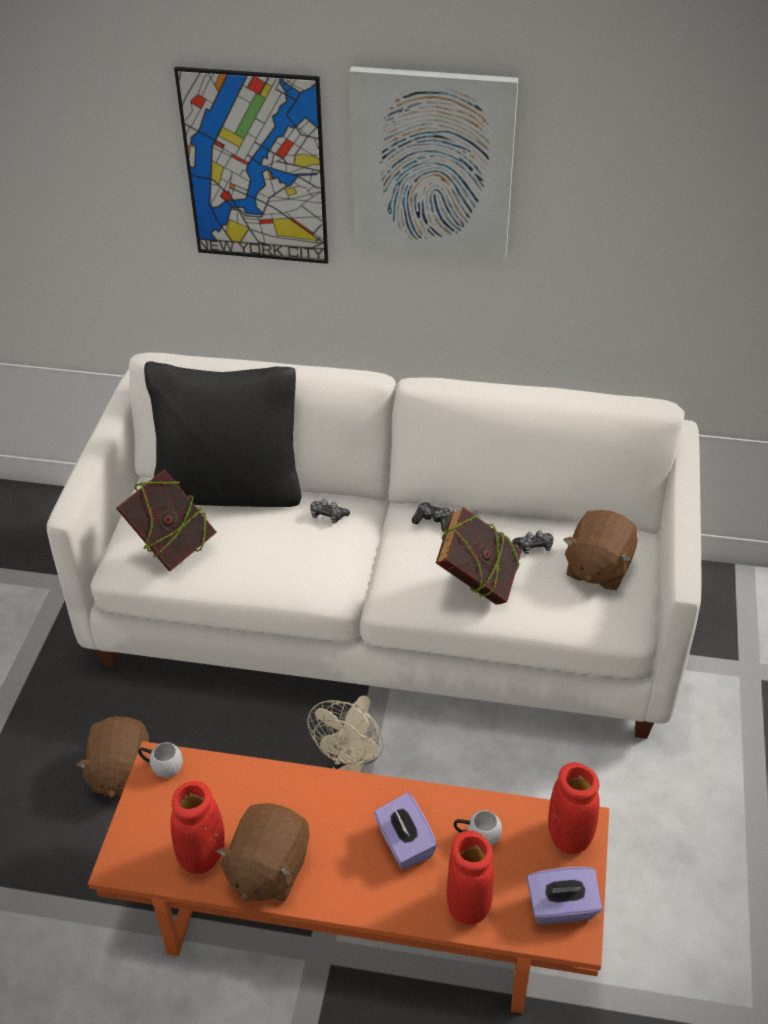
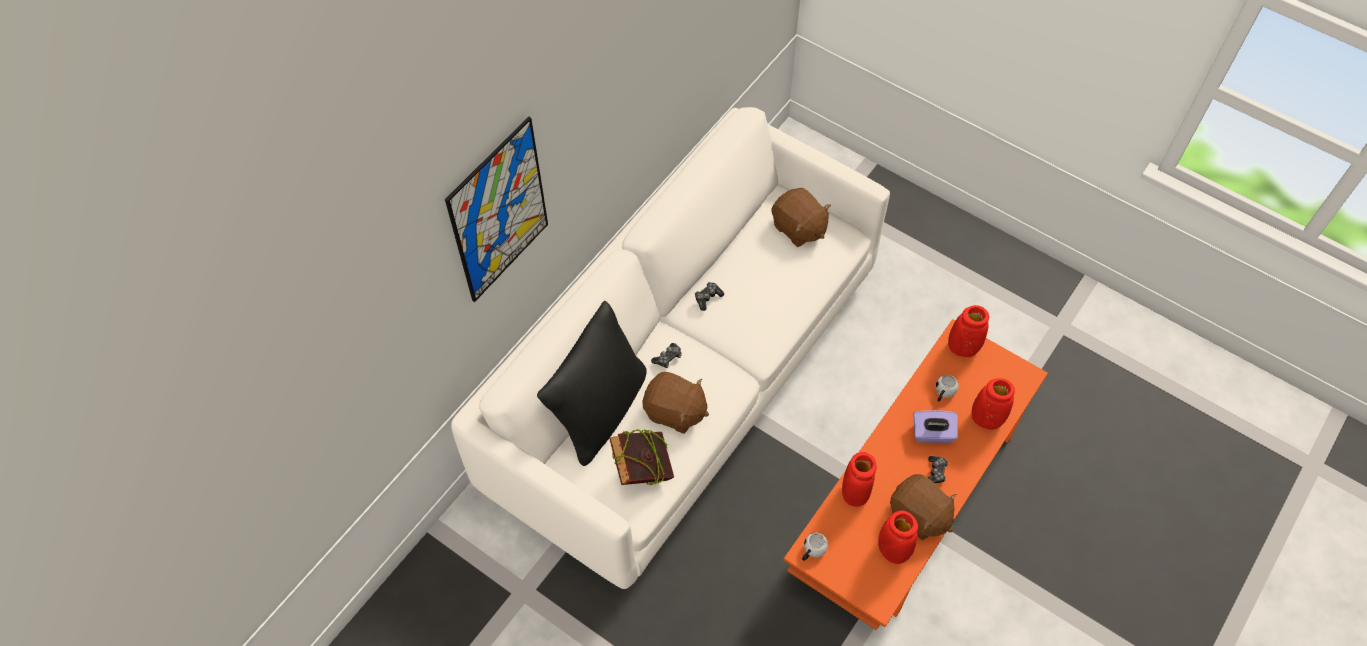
camera: 65 degrees left, 15 degrees up
(120, 772) = (738, 603): brown plush toy -> brown plush toy (675, 412)
(267, 784) = (855, 493): none -> red vase
(351, 763) = (800, 454): beige fan -> none
(432, 164) = (592, 104): picture -> none
(477, 585) = (780, 299): book -> none
(534, 547) = (764, 252): game controller -> game controller (935, 472)
(561, 908) = (1007, 374): purple tissue box -> none

